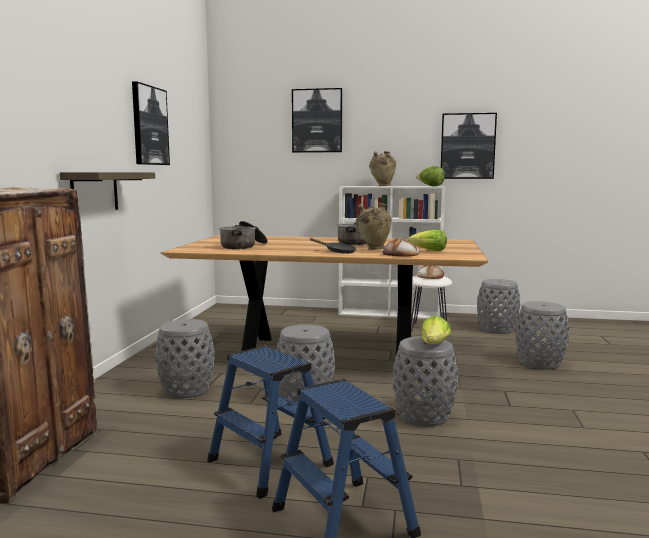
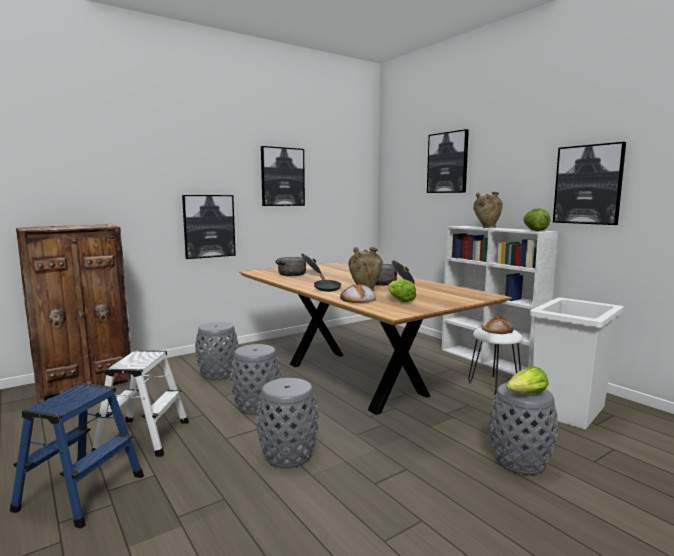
camera: 45 degrees right, 0 degrees up
(94, 192) = (209, 226): shelf -> picture
(269, 462) = (143, 437): blue step ladder -> white step ladder
(434, 345) = (286, 390): lettuce -> lettuce (527, 394)
(496, 329) = (567, 410): grey stool -> white trash can

